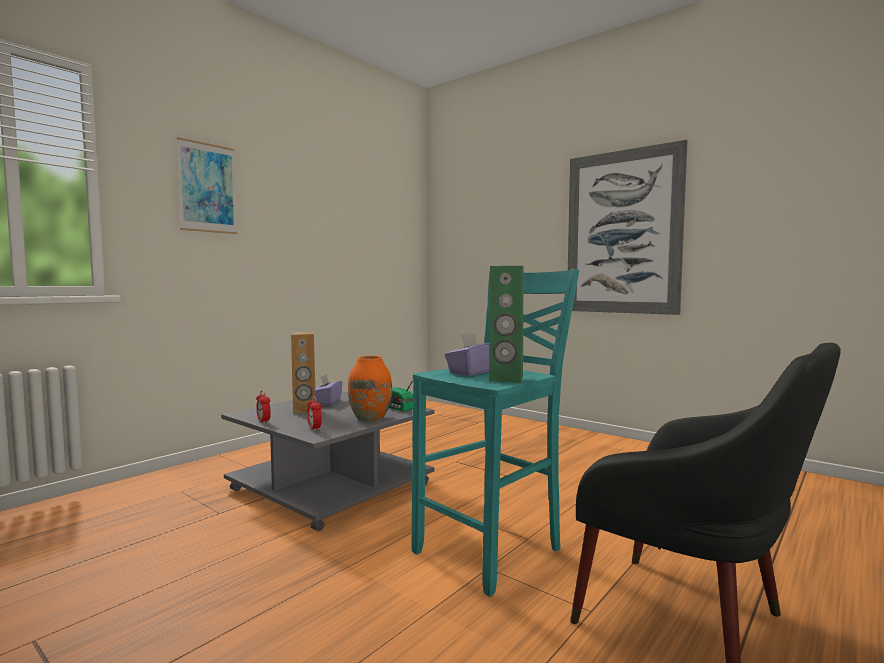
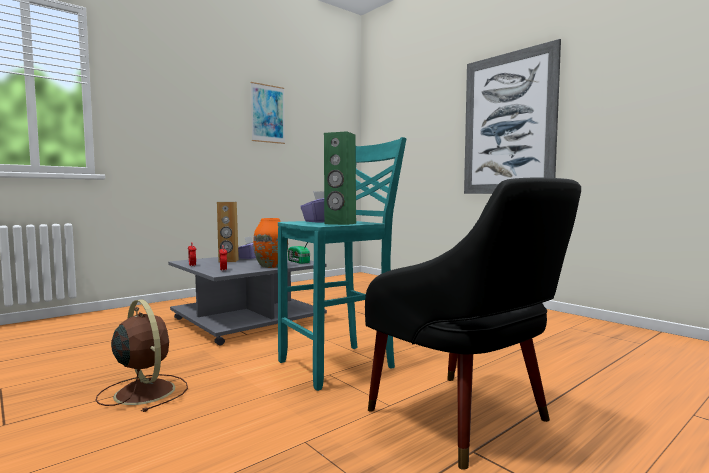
camera: 10 degrees right, 0 degrees up
(207, 188) = (173, 97): picture -> picture (268, 114)
(259, 623) = (144, 391): none -> brown fan

